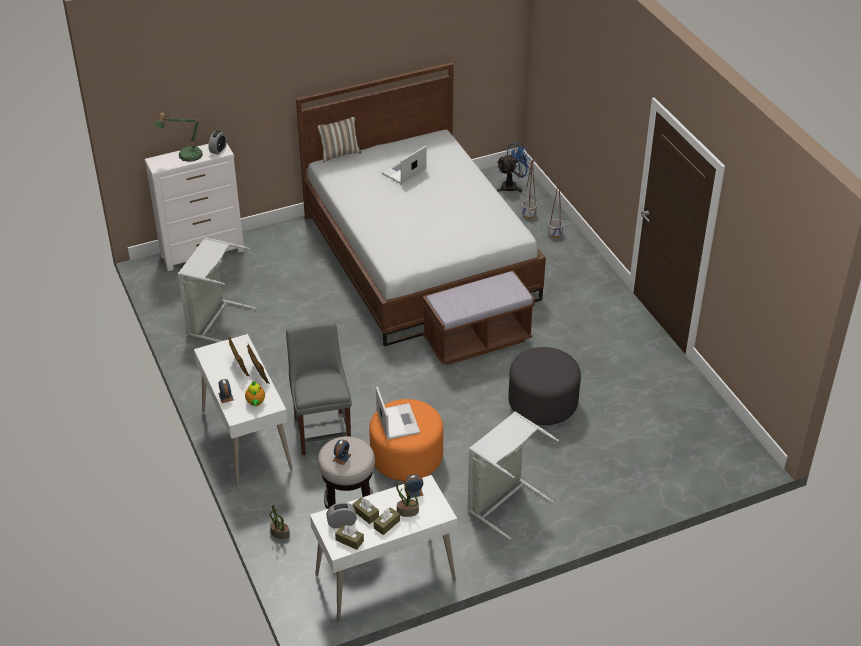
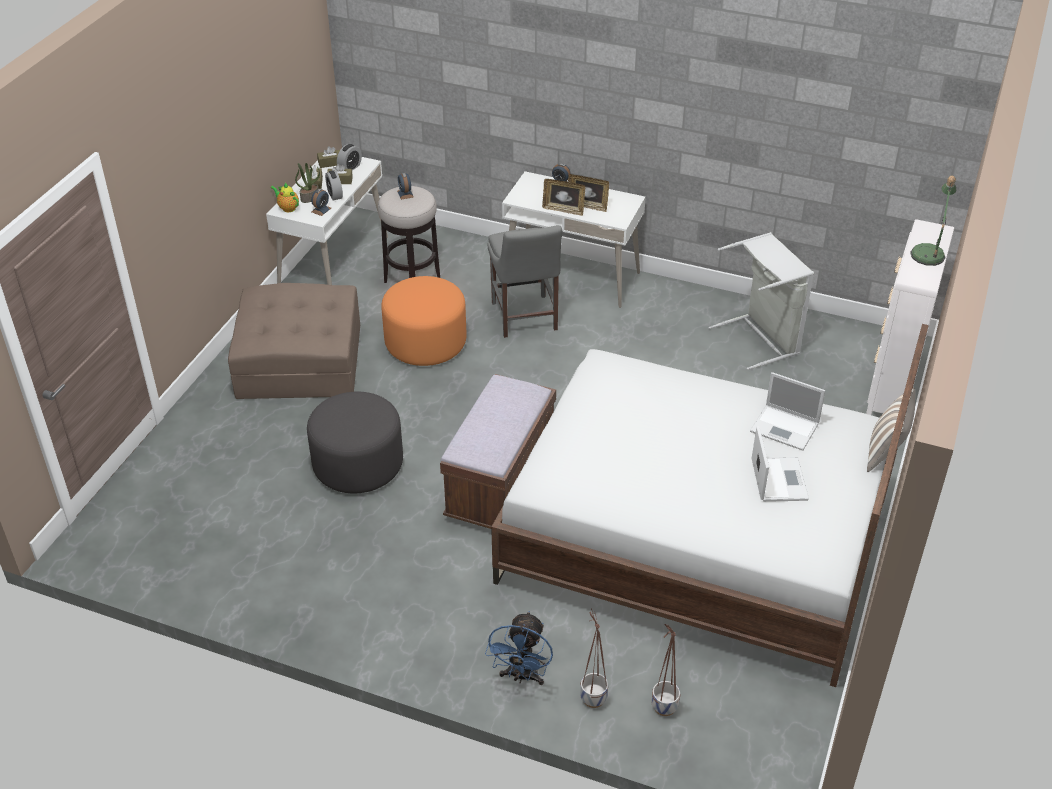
camera: 135 degrees right, 0 degrees up
(218, 150) = (917, 277): alarm clock -> alarm clock (335, 195)
(255, 403) = (531, 193): teapot -> teapot (287, 208)
(279, 533) = (449, 242): potted plant -> none
(322, 430) = (524, 318): grey chair -> grey chair turned 45 degrees clockwise
(397, 421) = (429, 292): laptop -> laptop (785, 428)
(503, 502) = (299, 361): grey laundry basket -> brown ottoman
(512, 186) = (750, 745): blue fan -> blue fan (522, 676)

